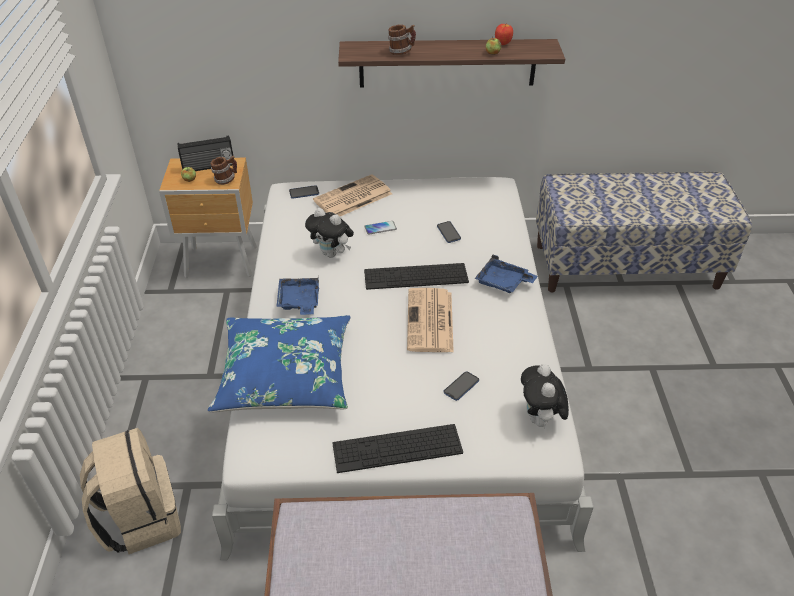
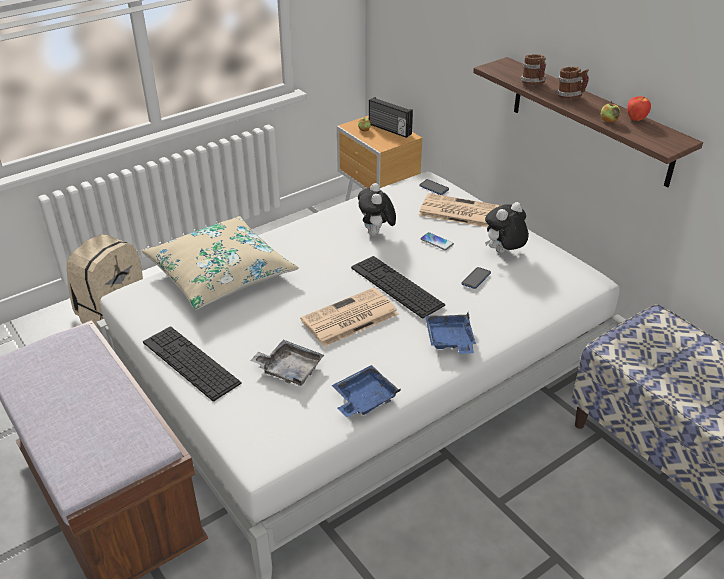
camera: 55 degrees right, 5 degrees down
(226, 180) = (383, 143): mug -> mug (570, 97)
(285, 374) = (221, 274): blue pillow -> beige pillow
(299, 301) = (302, 243): blue tray -> blue tray (364, 399)
(461, 386) = (289, 369): phone -> grey tray
(540, 419) = (292, 434): plush toy -> plush toy (503, 252)

